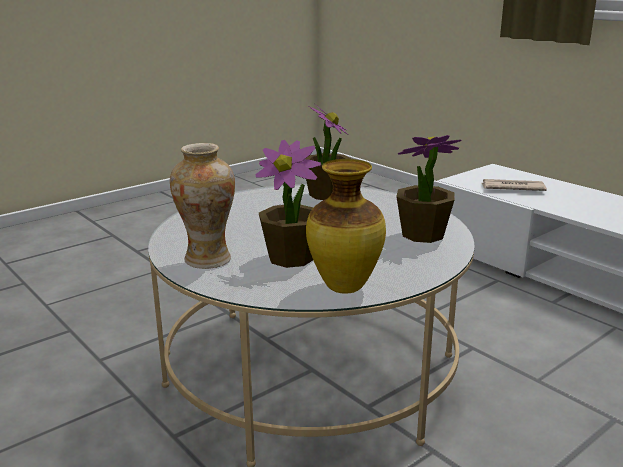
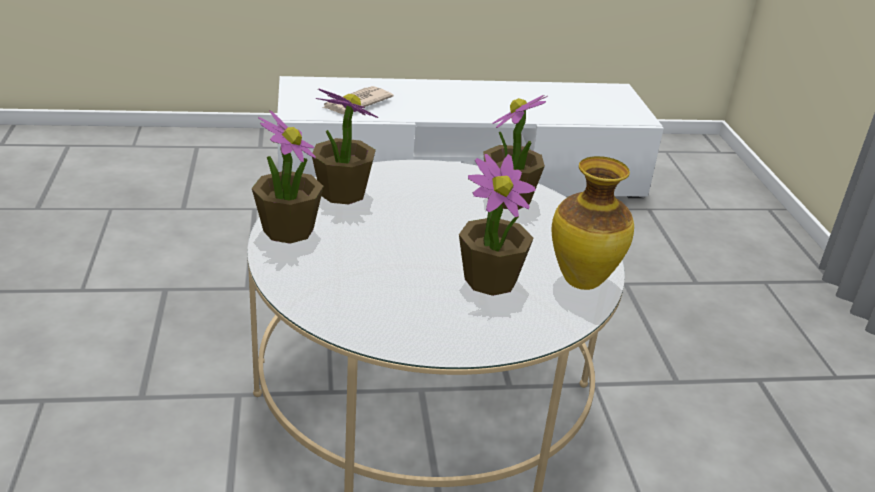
camera: 60 degrees left, 10 degrees up
(208, 260) = (444, 327): vase -> none
(257, 196) = (288, 230): none -> potted plant

